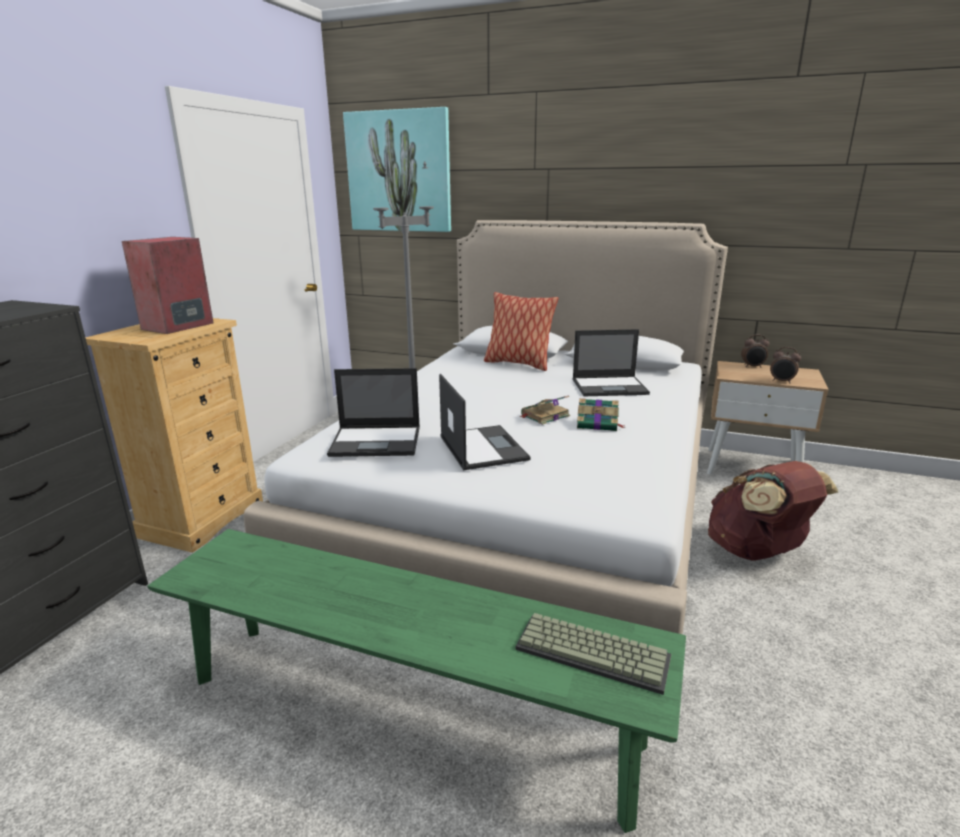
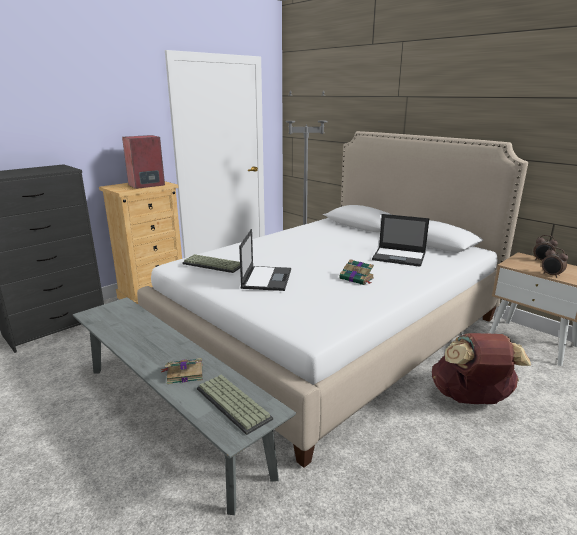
camera: 25 degrees right, 0 degrees up
(377, 442) = (214, 264): laptop -> keyboard
(399, 172) = (316, 96): picture -> none
(407, 711) = (171, 416): green bench -> grey bench
(518, 364) = (356, 233): pillow -> none
(544, 416) = (328, 267): book -> book (184, 373)

